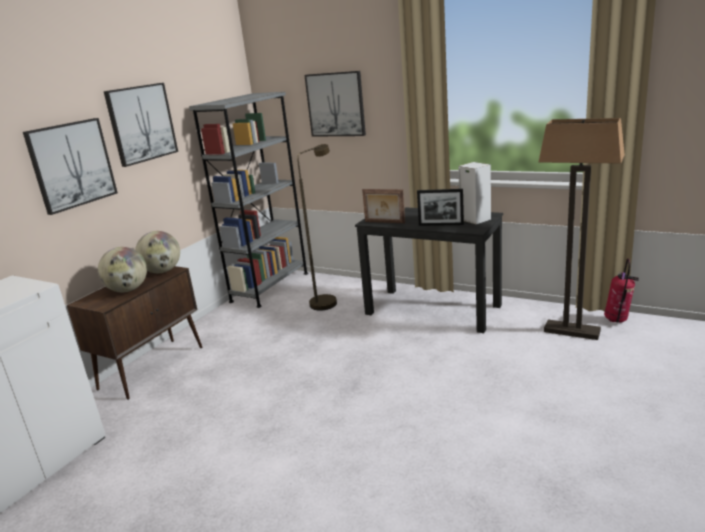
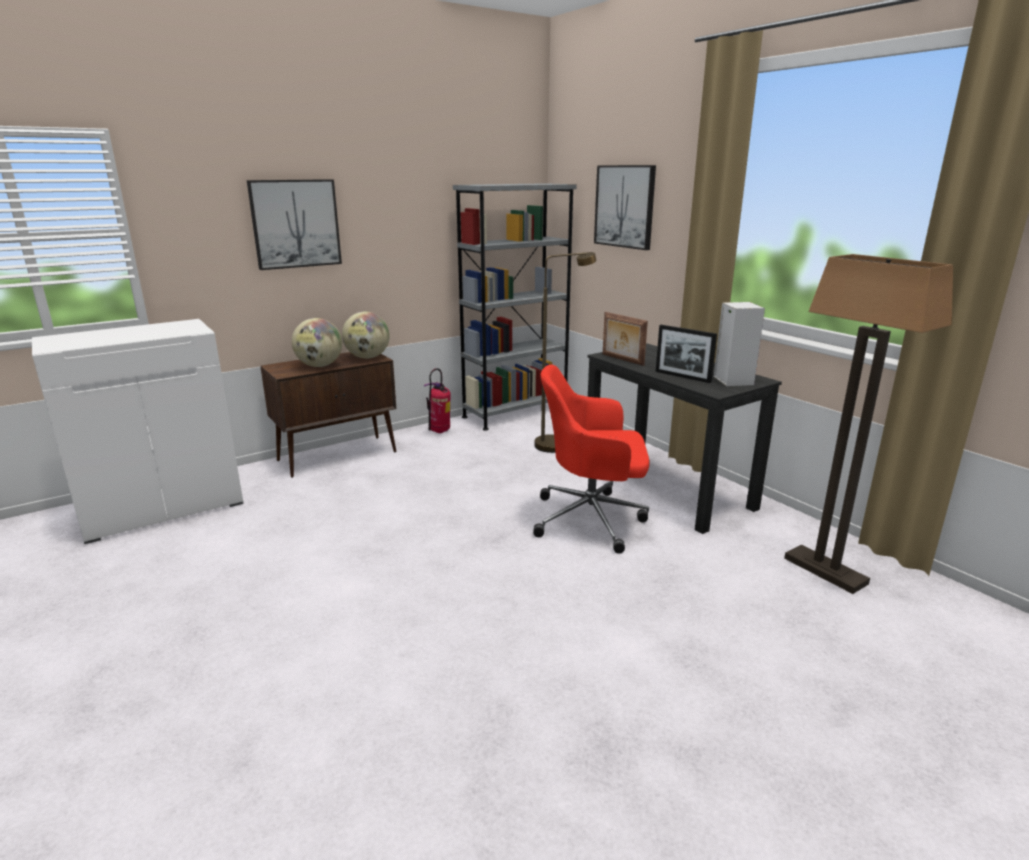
camera: 25 degrees right, 0 degrees up
(141, 123) = (388, 194): picture -> none
(405, 348) = (592, 519): none -> red office chair
(617, 321) = (909, 581): fire extinguisher -> fire extinguisher (439, 432)

